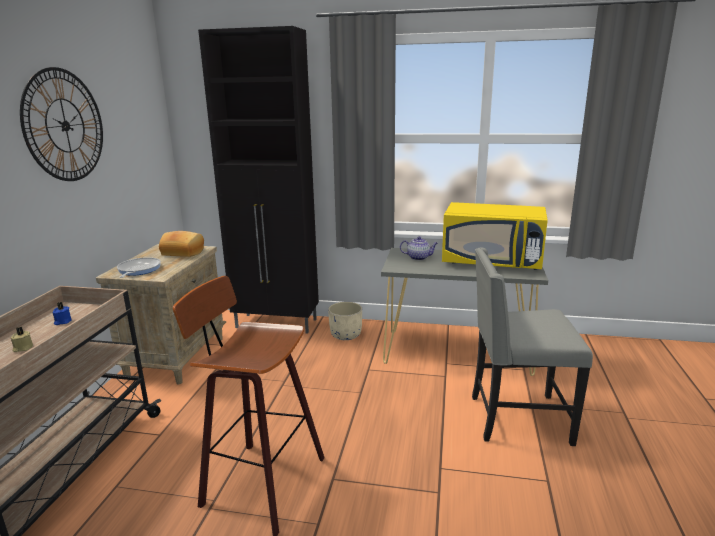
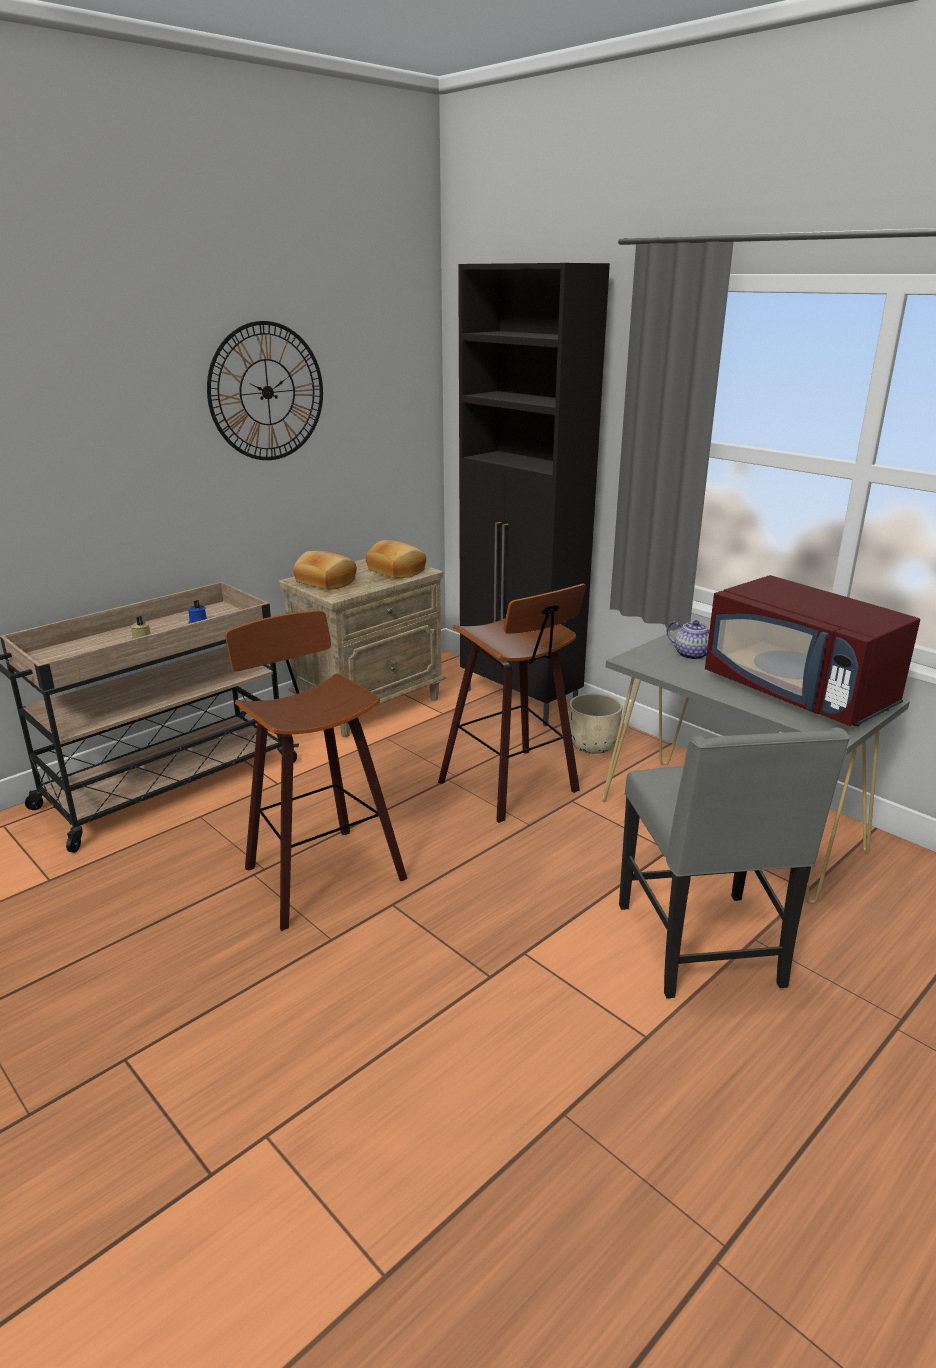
camera: 35 degrees right, 5 degrees up
(138, 270) = (324, 582): frying pan -> bread
(327, 374) = (514, 787): none -> stool
(492, 262) = (800, 693): yellow microwave -> red microwave
(516, 419) = (703, 947): grey chair -> grey chair turned 135 degrees counterclockwise

